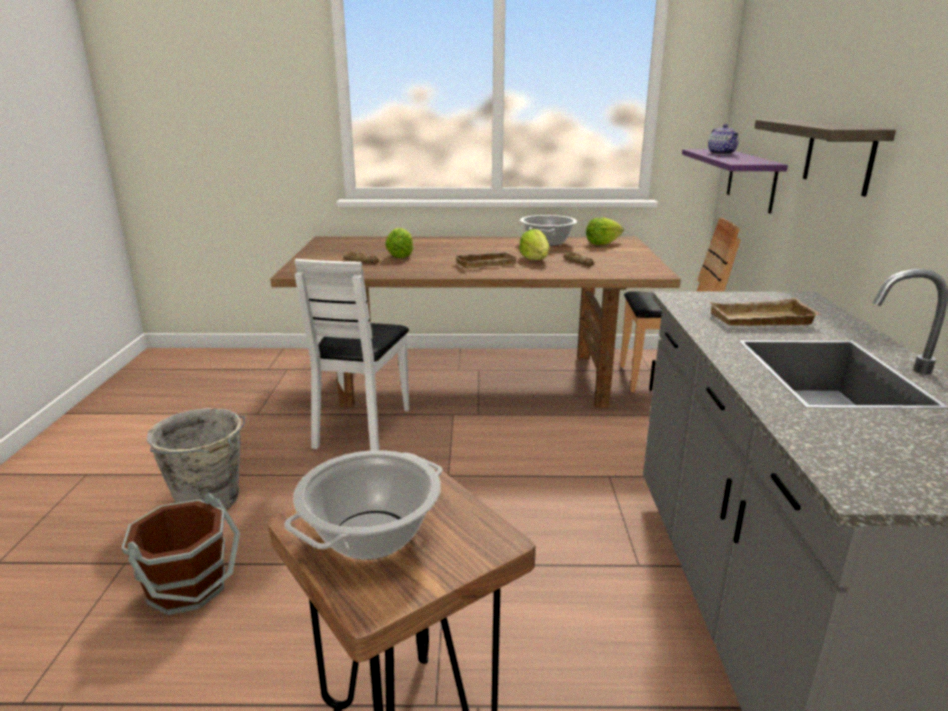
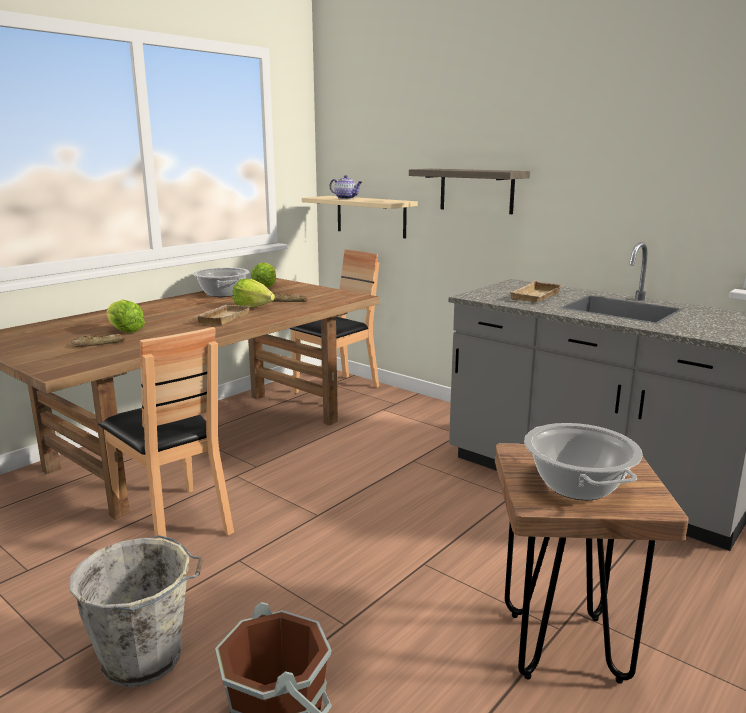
camera: 50 degrees left, 5 degrees down
(361, 427) = (174, 522): white chair -> brown chair
(751, 179) = (371, 216): purple shelf -> beige shelf

